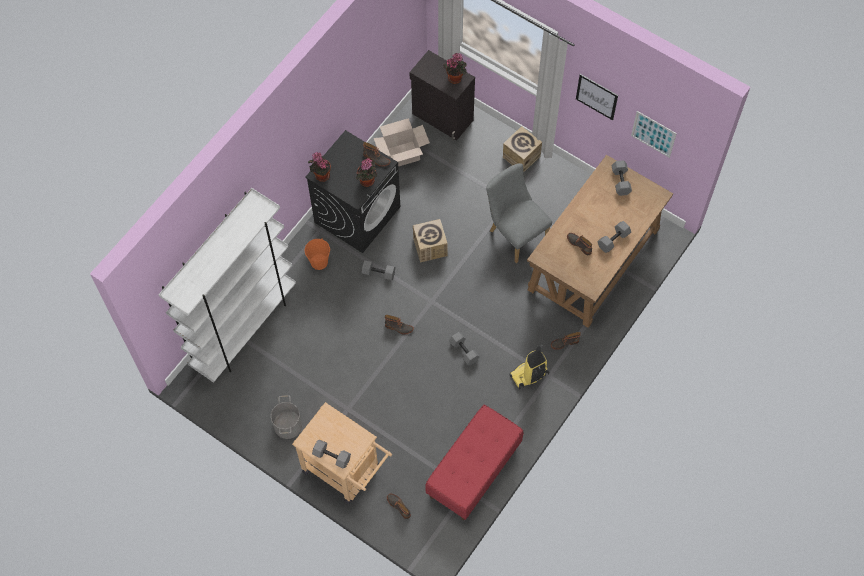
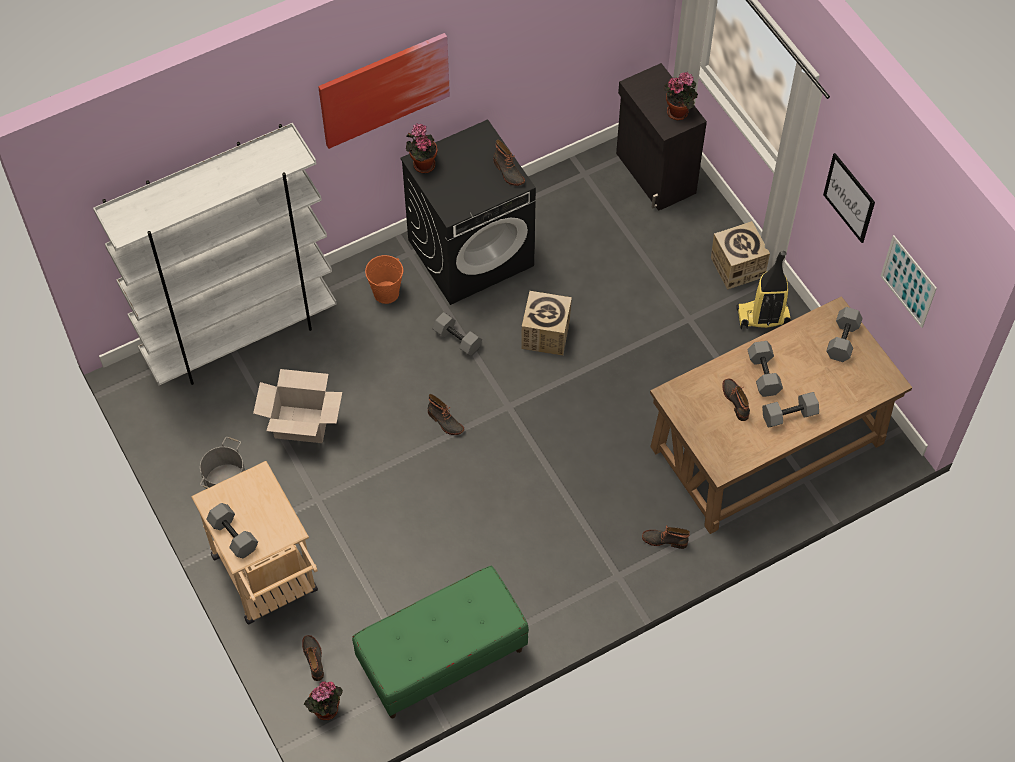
camera: 25 degrees right, 5 degrees down
(291, 141) = (384, 89): none -> picture
(367, 182) = (480, 196): potted plant -> potted plant (326, 711)
(402, 155) = (573, 200): cardboard box -> cardboard box (301, 424)
(463, 351) = (516, 491): grey dumbbell -> grey dumbbell (762, 374)
(474, 471) = (442, 658): red bench -> green bench
(515, 233) = (674, 364): grey chair -> none
(529, 375) = (590, 562): vacuum cleaner -> vacuum cleaner (762, 318)

